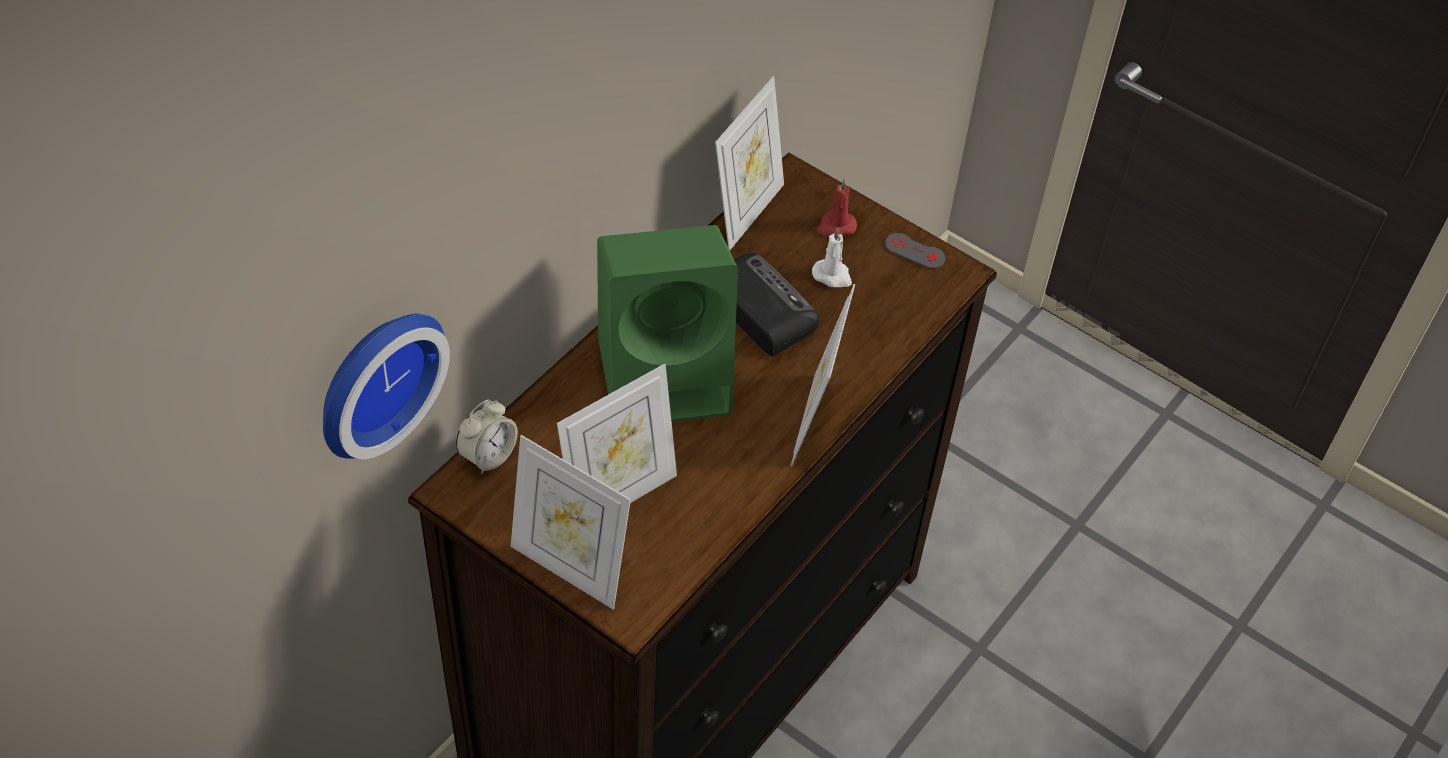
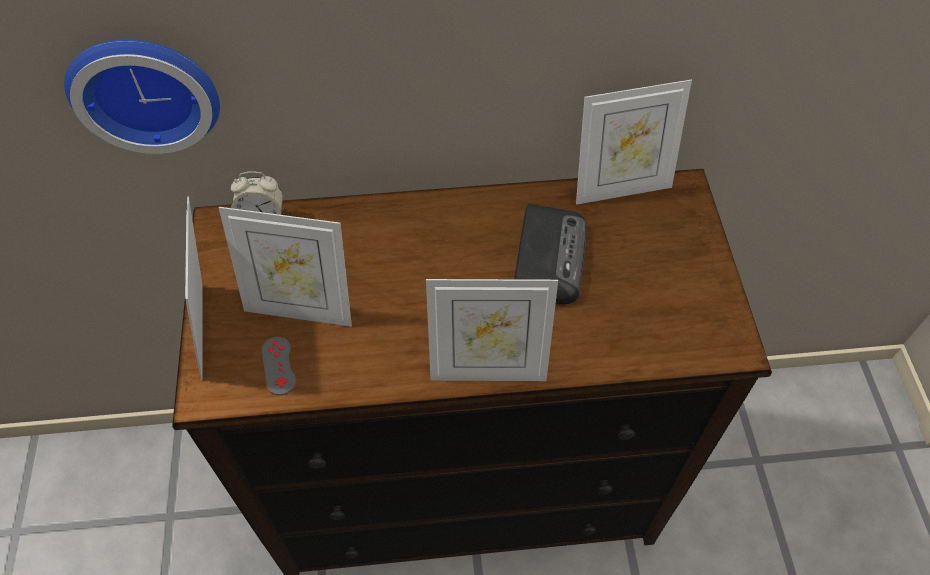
camera: 50 degrees right, 5 degrees up
(668, 375) = (431, 255): green speaker -> none
(815, 422) = (488, 369): picture frame -> picture frame turned 150 degrees counterclockwise
(832, 275) = (630, 276): white candle -> none
(835, 226) = (675, 243): red candle -> none
(914, 251) = (717, 305): grey game controller -> grey game controller (278, 366)

